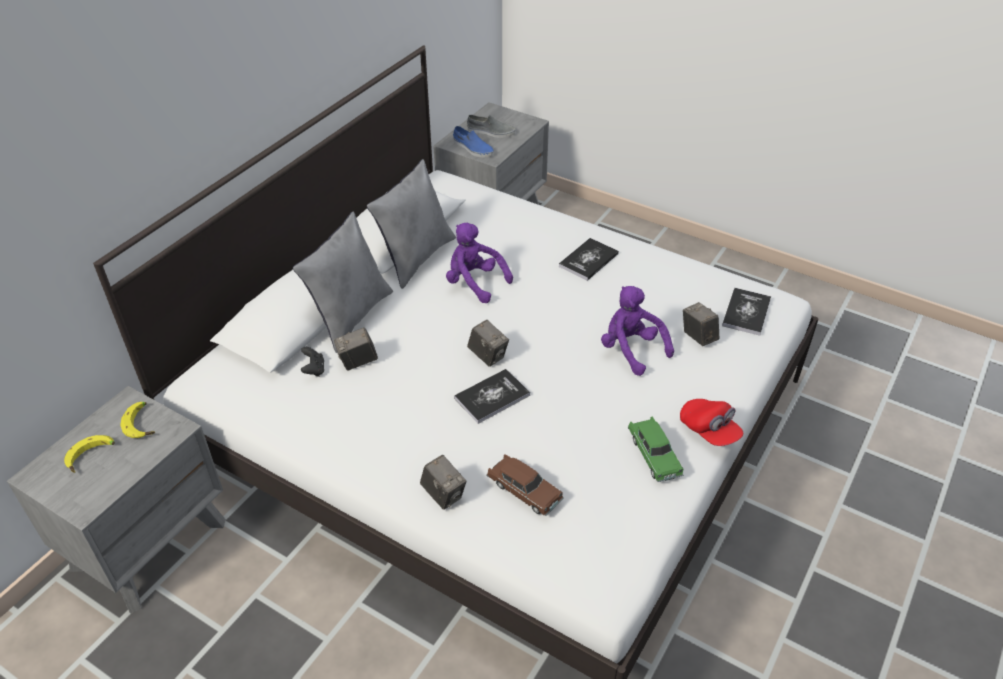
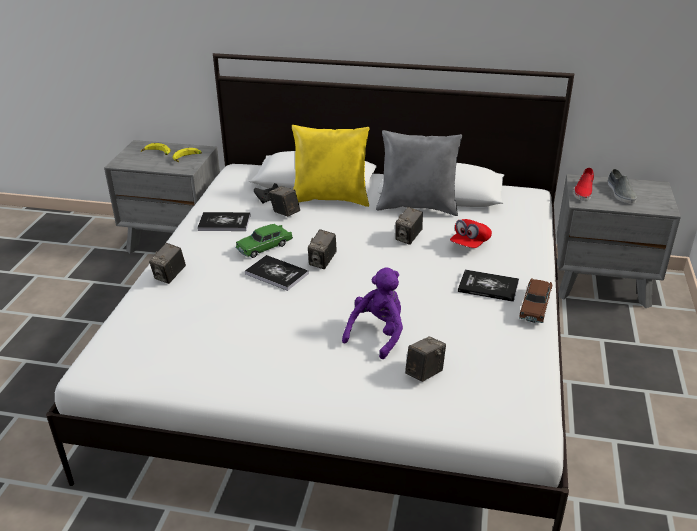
camera: 70 degrees right, 10 degrees down
(351, 316) = (331, 199): grey pillow -> yellow pillow
(472, 148) = (583, 190): blue shoe -> red shoe
(474, 283) = (408, 238): purple plush toy -> camera
(524, 491) = (181, 308): brown toy car -> brown toy car (535, 308)
(653, 455) = (246, 369): green toy car -> green toy car (264, 247)
(709, 431) = (293, 399): red cap -> red cap (470, 244)
(746, 312) = (489, 402): book -> book (224, 223)

